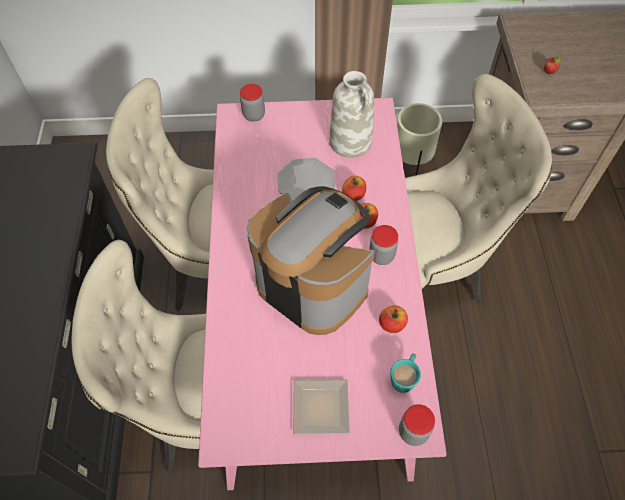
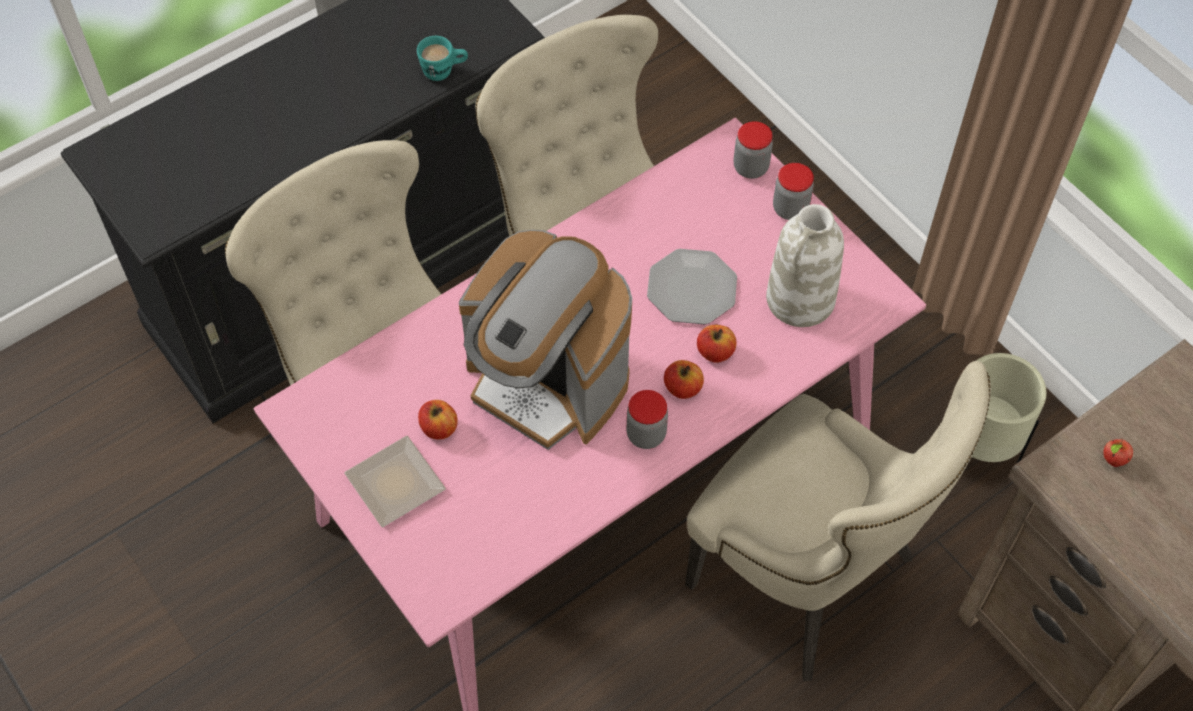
camera: 55 degrees right, 0 degrees up
(312, 284) = (547, 383): coffee machine -> coffee machine turned 120 degrees clockwise
(392, 324) = (555, 499): apple -> apple (439, 428)
(404, 377) = (493, 549): turquoise mug -> turquoise mug (444, 71)
(413, 432) = (431, 594): jar -> jar (790, 208)

